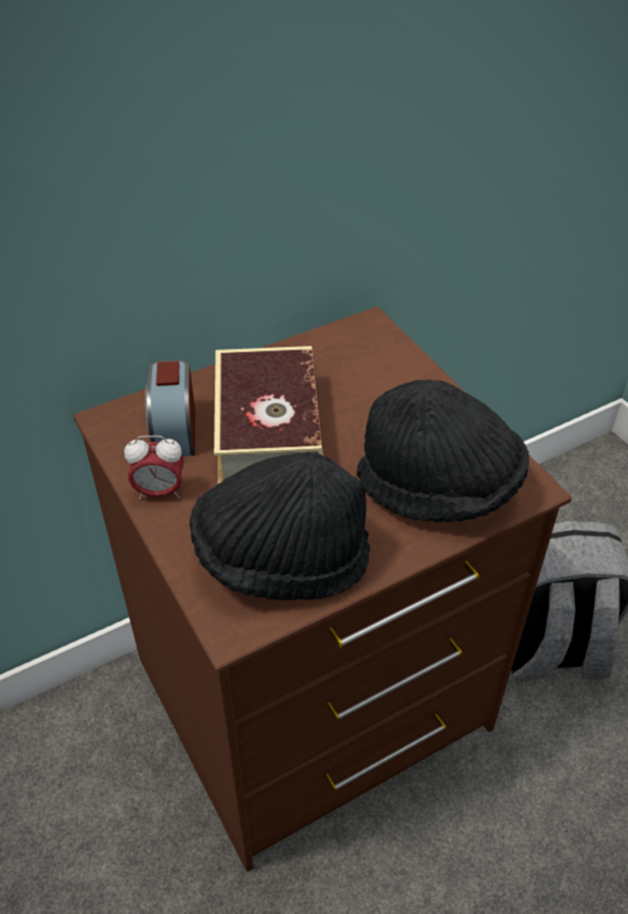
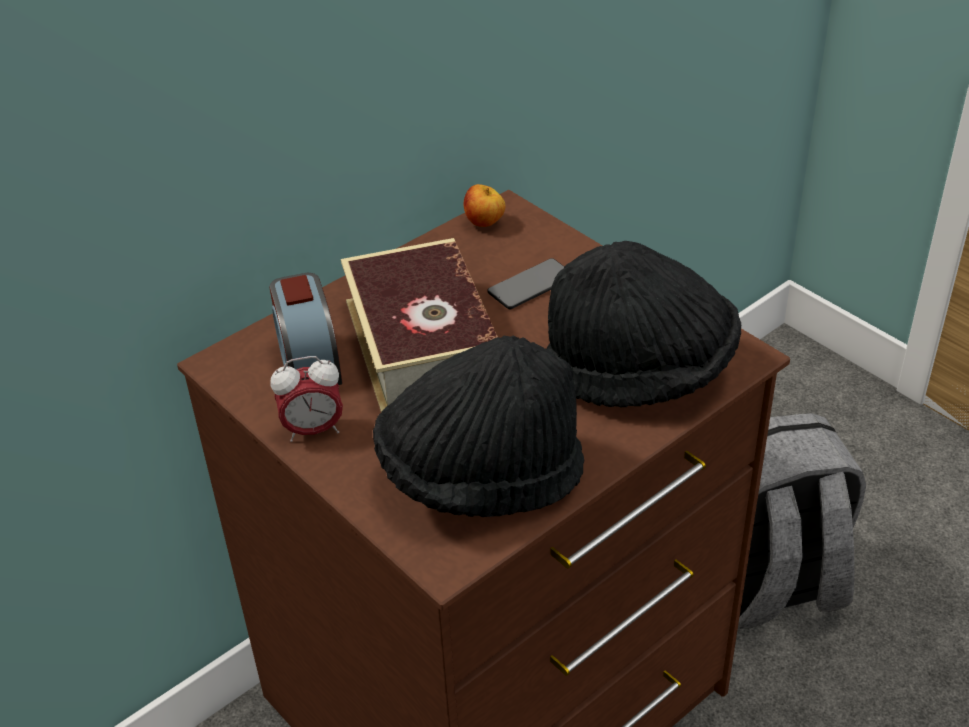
camera: 10 degrees left, 5 degrees down
(349, 333) = (485, 223): none -> apple
(371, 394) = (531, 285): none -> phone

